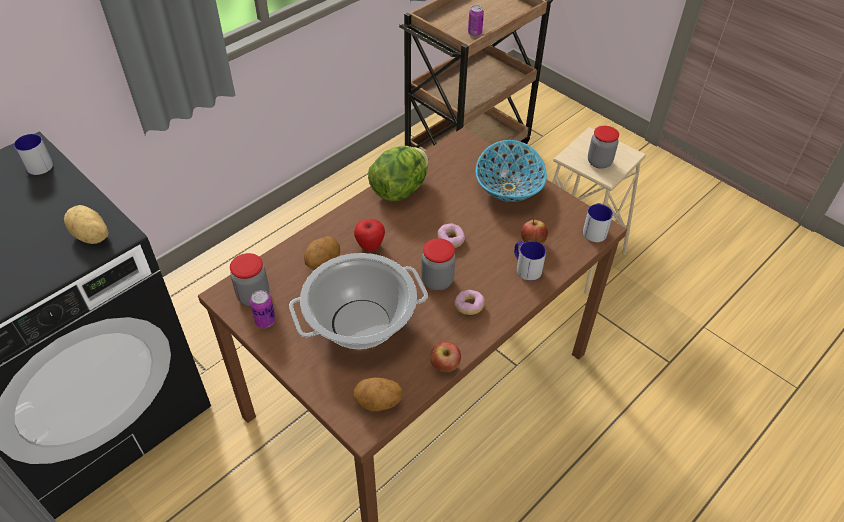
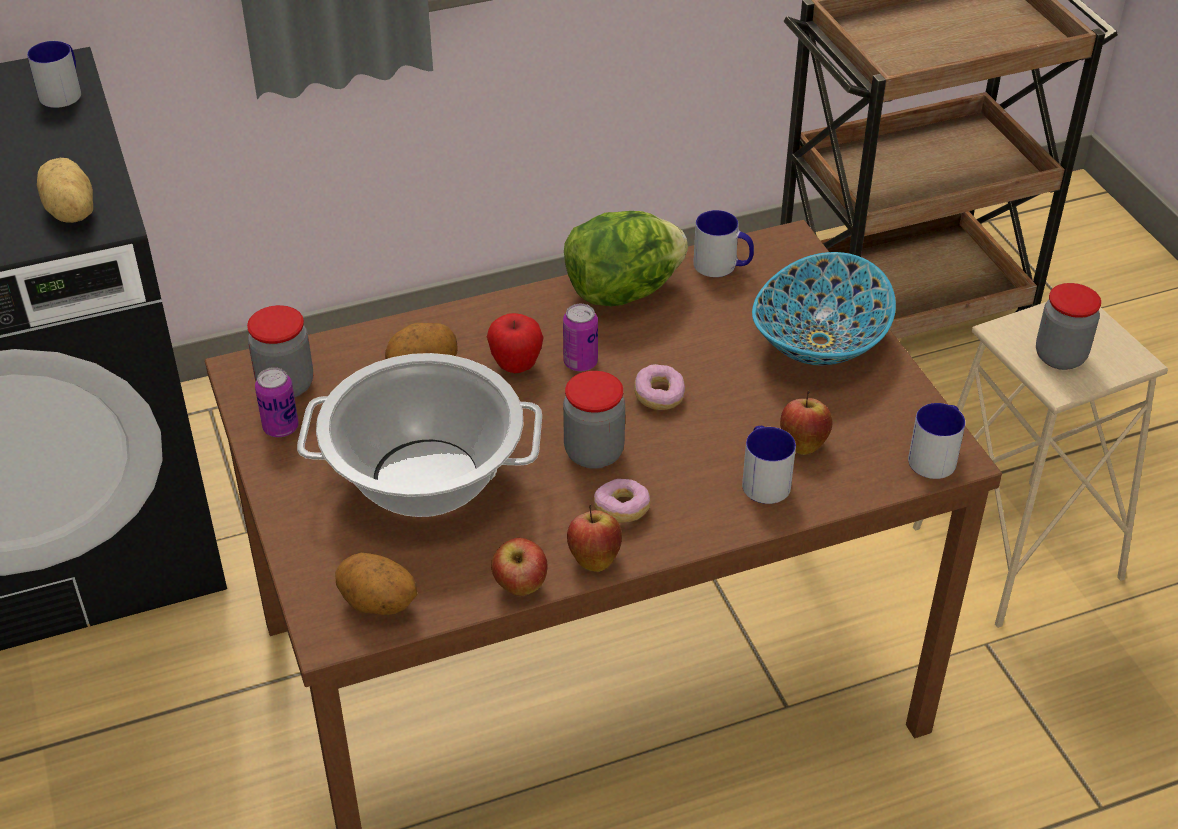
camera: 25 degrees right, 5 degrees down
(440, 162) = (722, 266): none -> mug
(471, 337) = (594, 558): none -> apple
(474, 33) = (922, 63): can -> can (580, 362)

